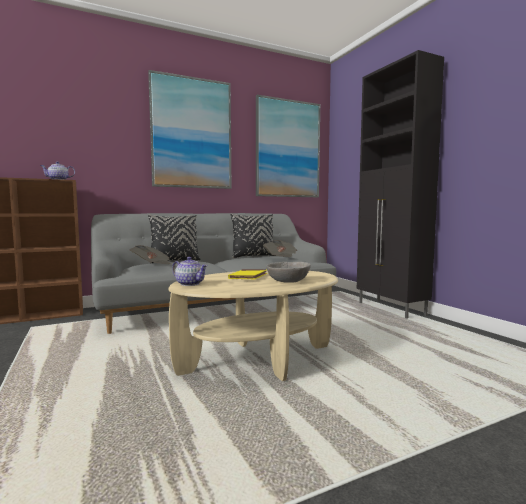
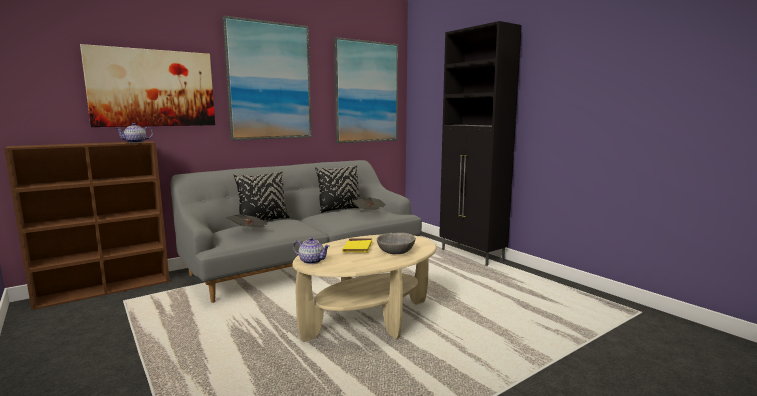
camera: 10 degrees left, 5 degrees up
(81, 134) = (153, 88): none -> picture

